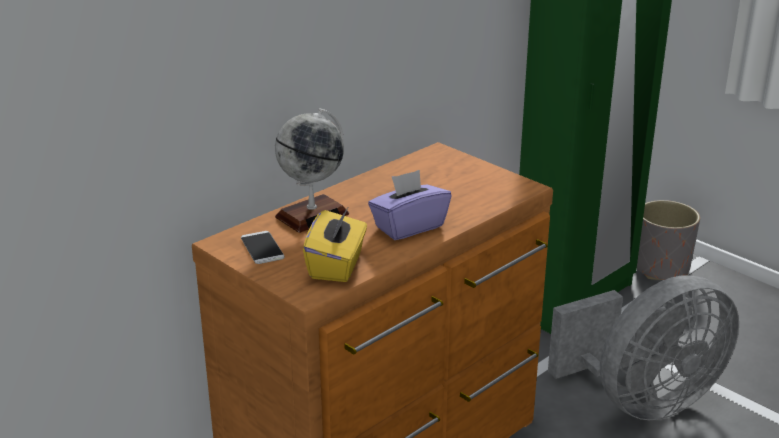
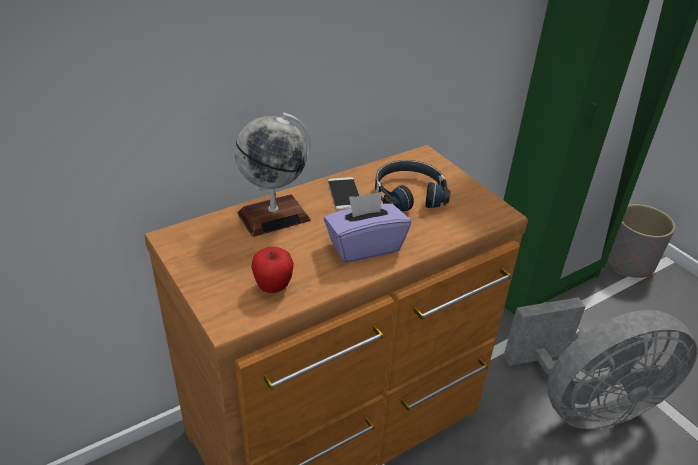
camera: 10 degrees right, 10 degrees up
(262, 248) = (208, 251): phone -> phone (344, 194)
(337, 265) = (273, 287): yellow tissue box -> apple
(435, 183) = (408, 194): none -> black headphones

